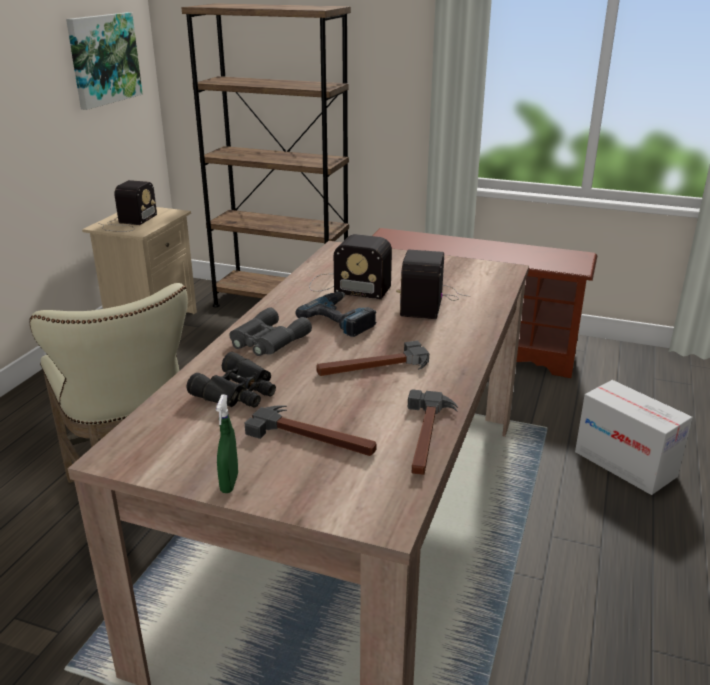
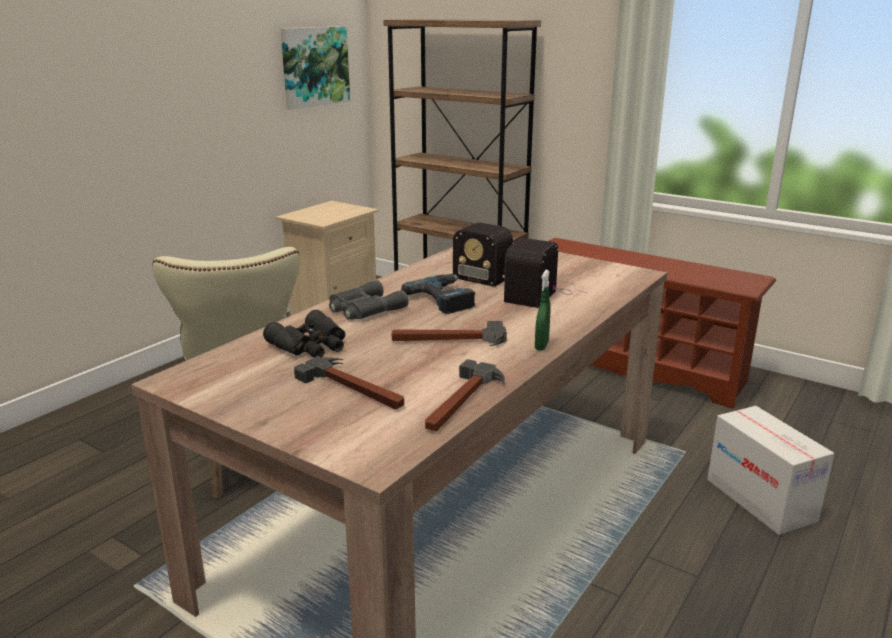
camera: 15 degrees right, 5 degrees down
(128, 222) = (318, 214): radio -> none
(229, 483) = (255, 413): green spray bottle -> green spray bottle (541, 346)

